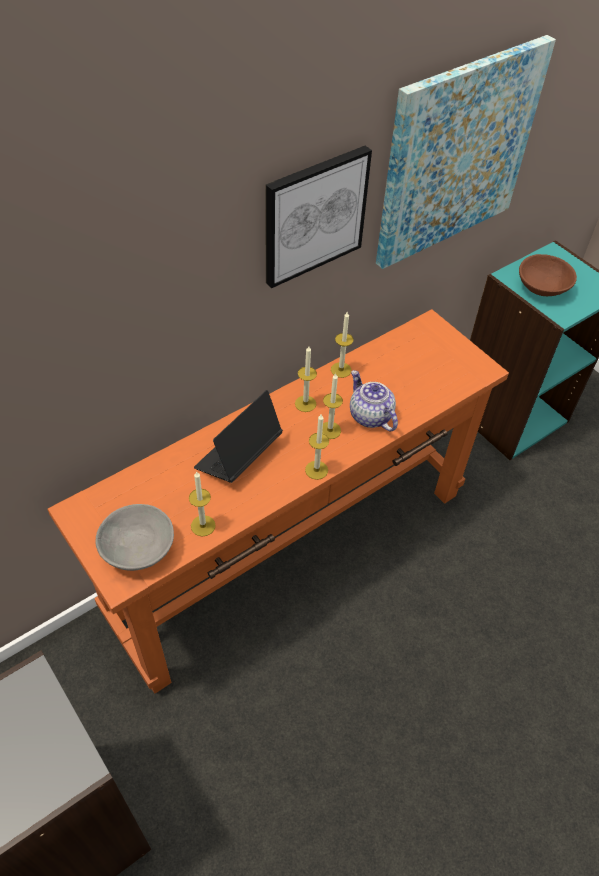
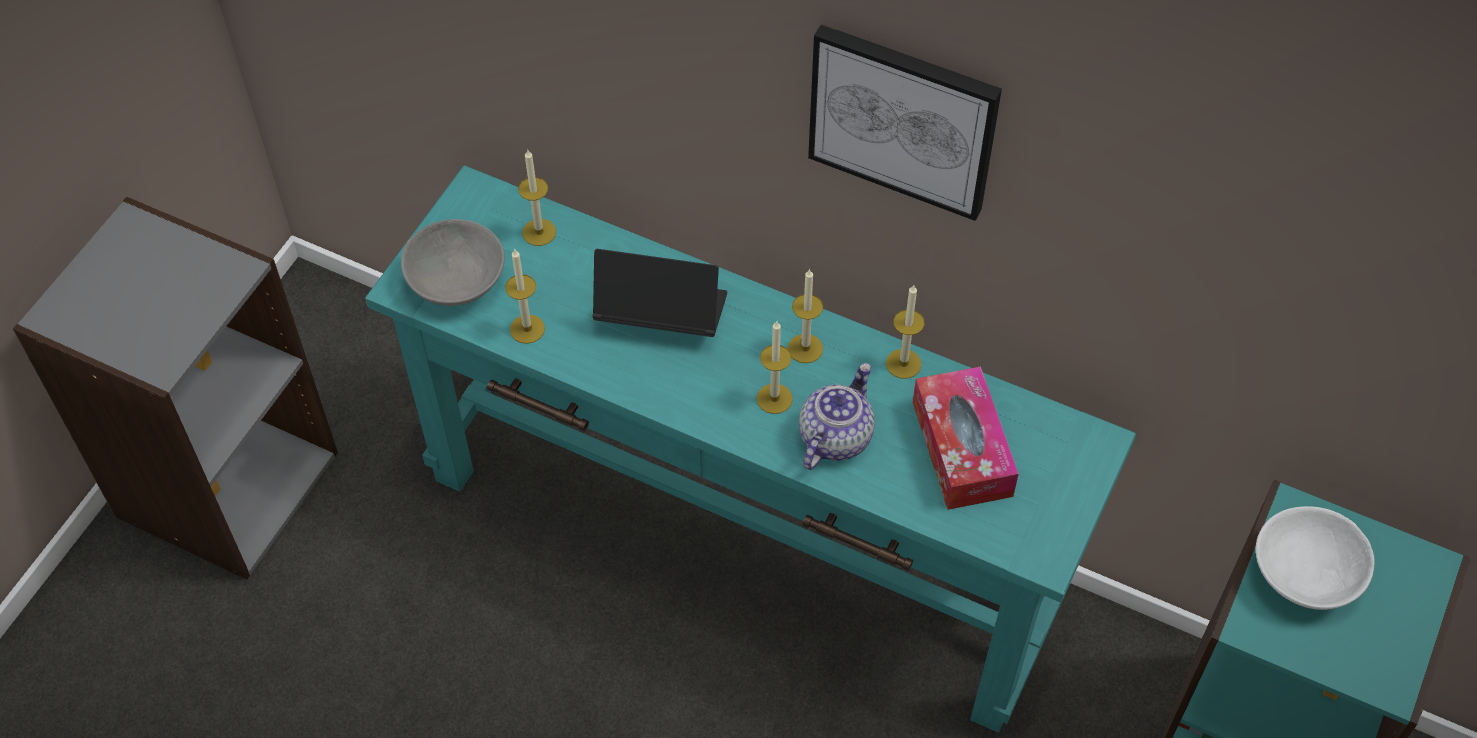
camera: 65 degrees right, 5 degrees up
(291, 551) = (741, 538): orange console table -> turquoise console table
(316, 470) = (692, 412): candle -> candle (539, 232)
(406, 371) = (962, 448): none -> tissue box
(457, 154) = (1203, 227): picture -> none
(542, 288) = (1306, 575): brown bowl -> white bowl

